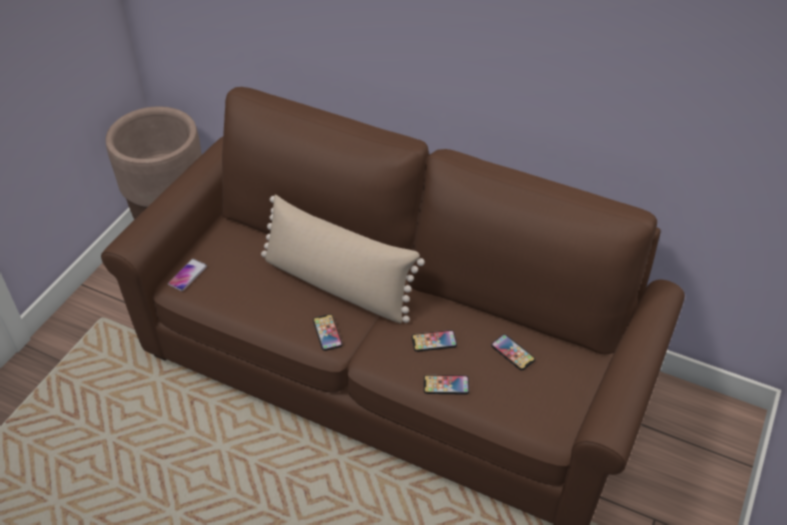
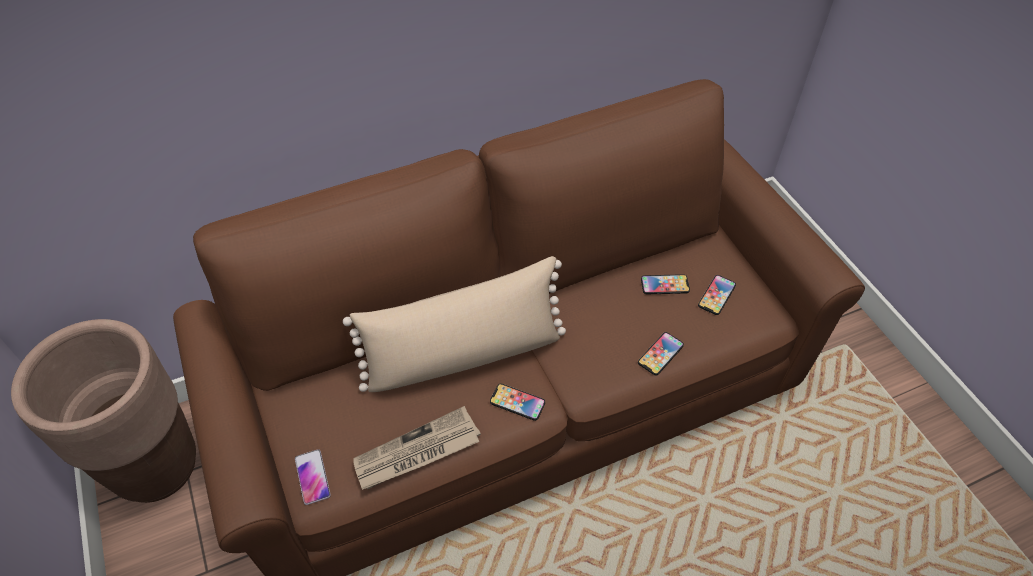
camera: 50 degrees left, 5 degrees up
(245, 309) = (417, 452): none -> newspaper
(434, 341) = (603, 329): phone -> phone (716, 295)

